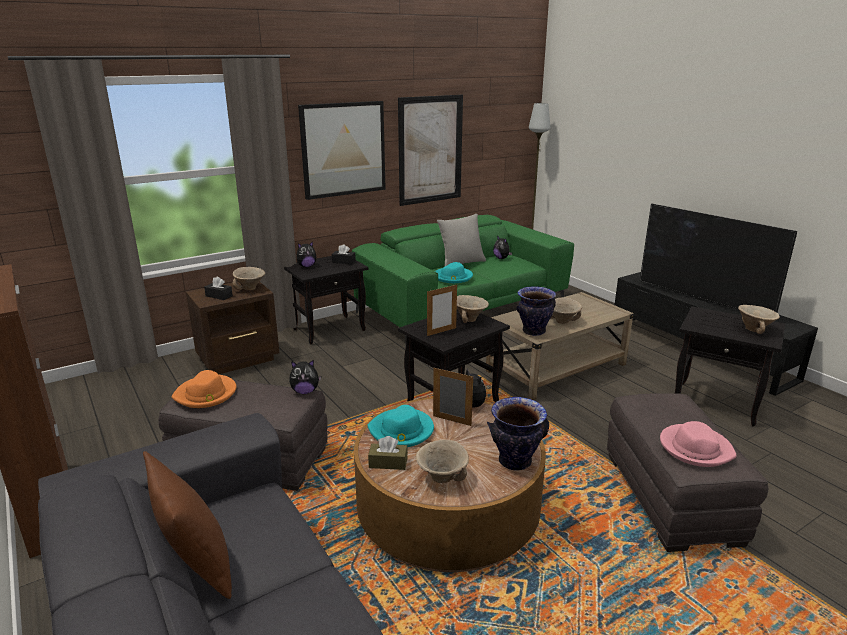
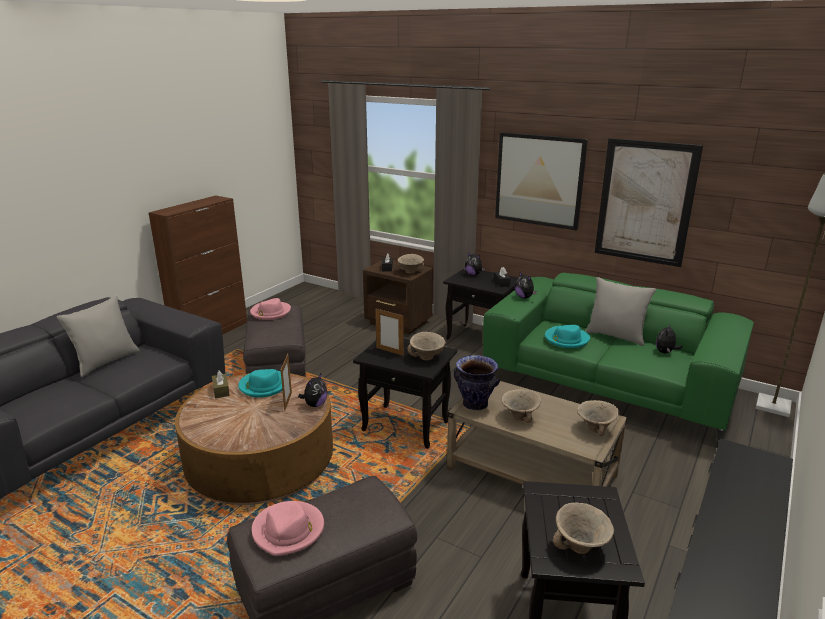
camera: 65 degrees right, 0 degrees up
(197, 565) = (106, 361): brown pillow -> grey pillow
(206, 394) = (270, 312): orange hat -> pink hat
(305, 391) = (294, 339): plush toy -> plush toy (524, 297)
(441, 479) = (208, 414): beige bowl -> beige bowl (595, 429)
(515, 462) = (240, 439): vase -> none
(702, 301) = (726, 520): television -> none

